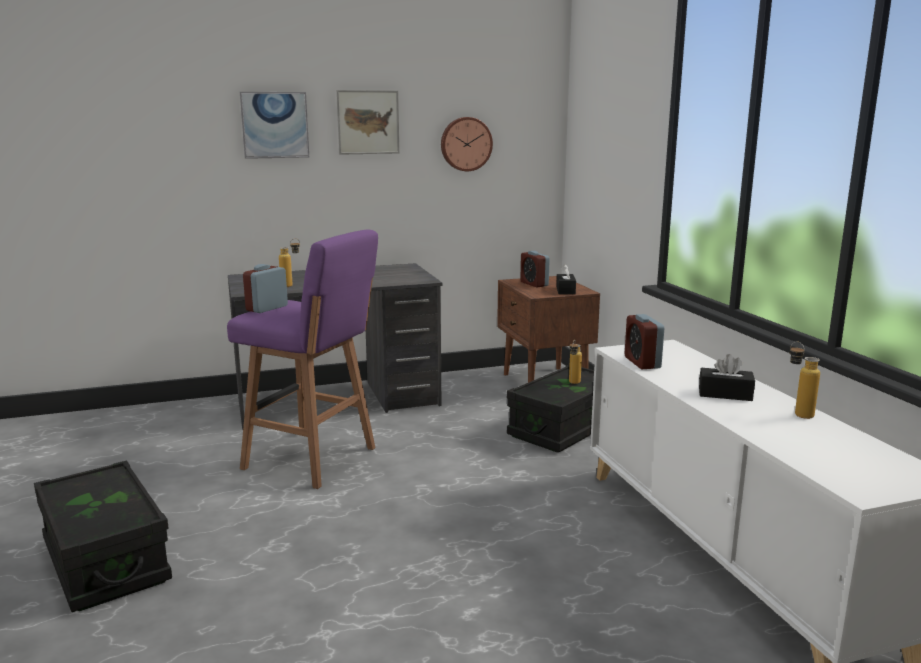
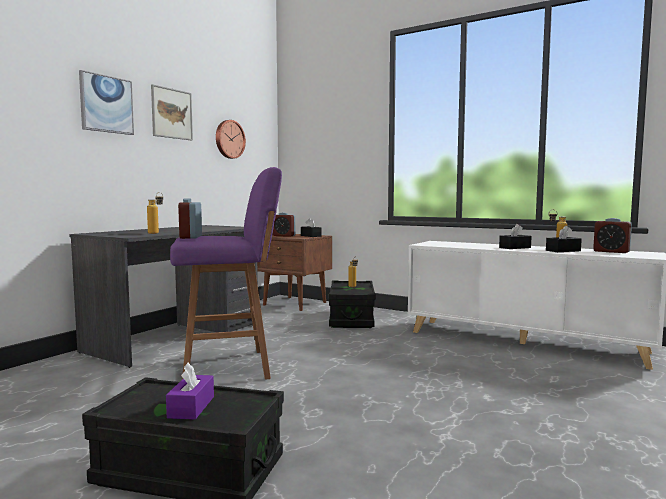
camera: 40 degrees left, 10 degrees down
(95, 506) = (191, 407): none -> purple tissue box
(642, 362) = (448, 245): alarm clock -> alarm clock (611, 251)
(772, 425) = (563, 251): none -> black tissue box

